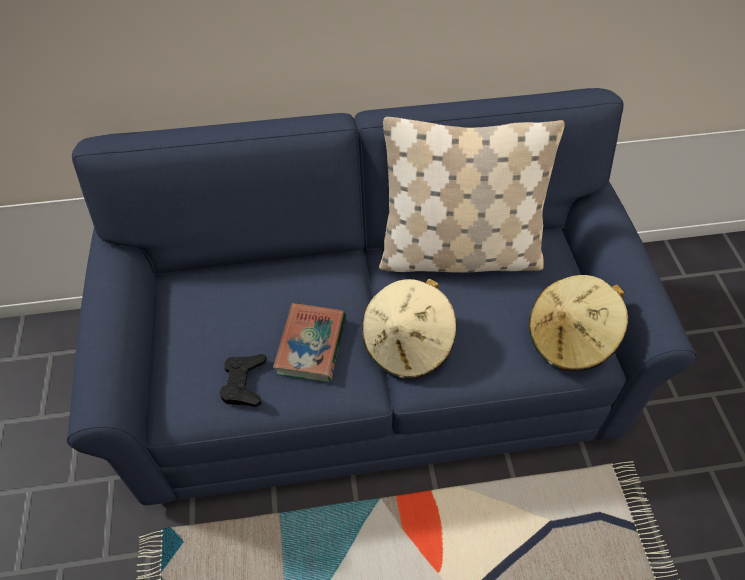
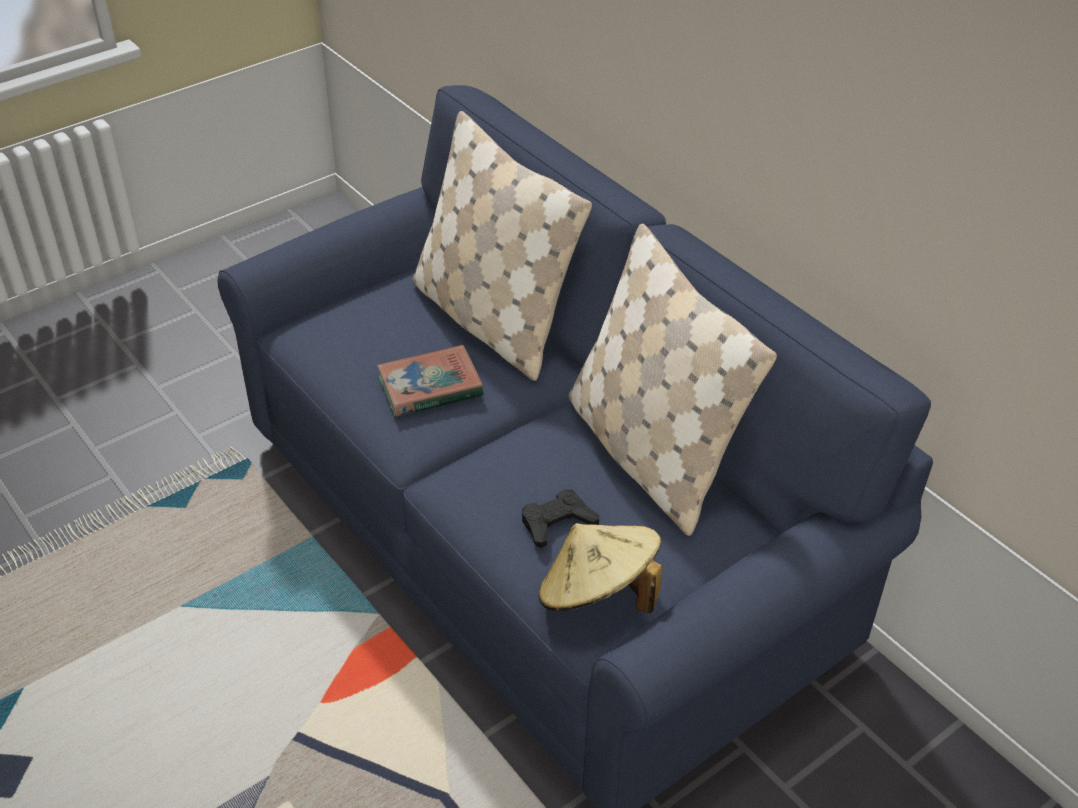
camera: 60 degrees right, 10 degrees down
(244, 383) = (354, 360): black game controller -> black game controller (557, 523)
(265, 277) = (492, 320): none -> beige pillow
(407, 345) = (485, 459): beige hat -> none

